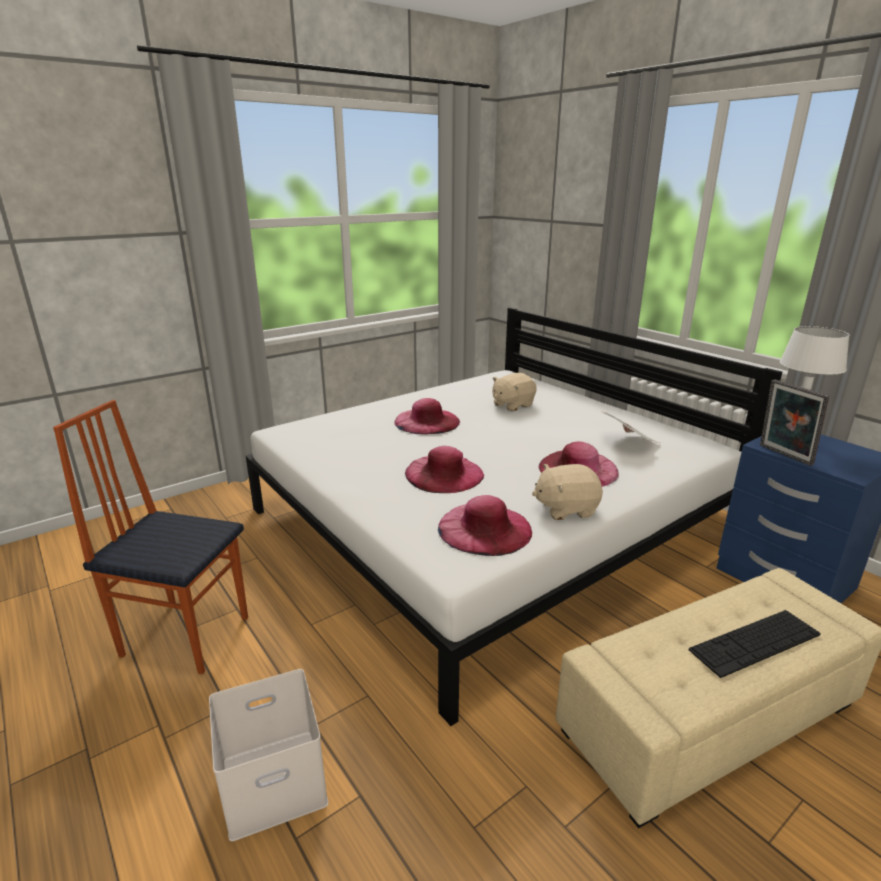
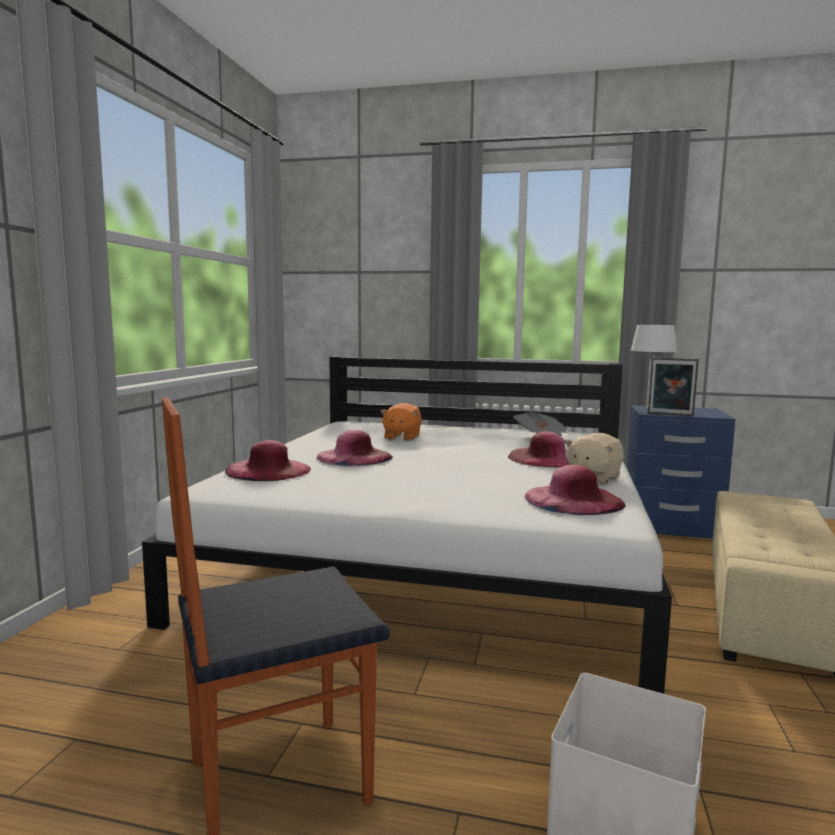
camera: 40 degrees left, 15 degrees down
(444, 473) = (457, 481): pink hat -> pink hat (268, 470)
(512, 405) = (401, 437): beige plush toy -> orange plush toy
(755, 642) = (790, 522): keyboard -> none

